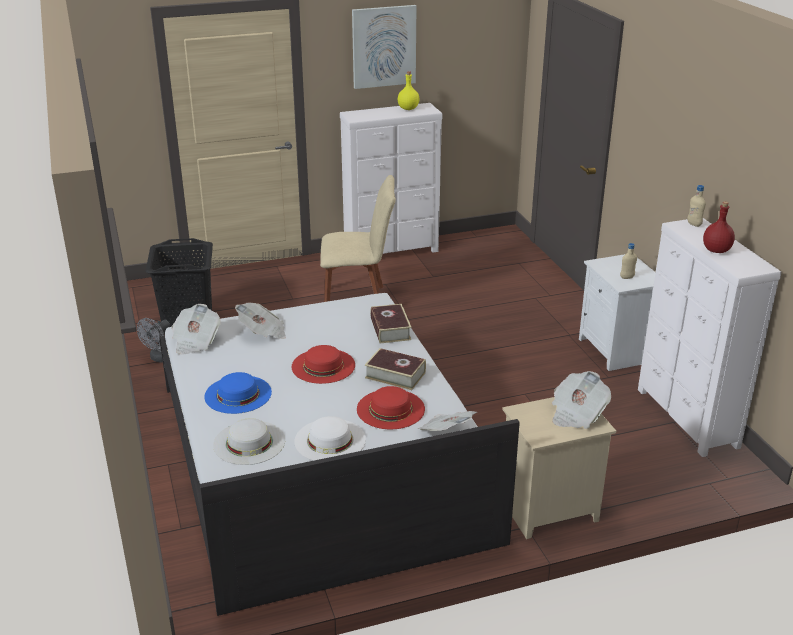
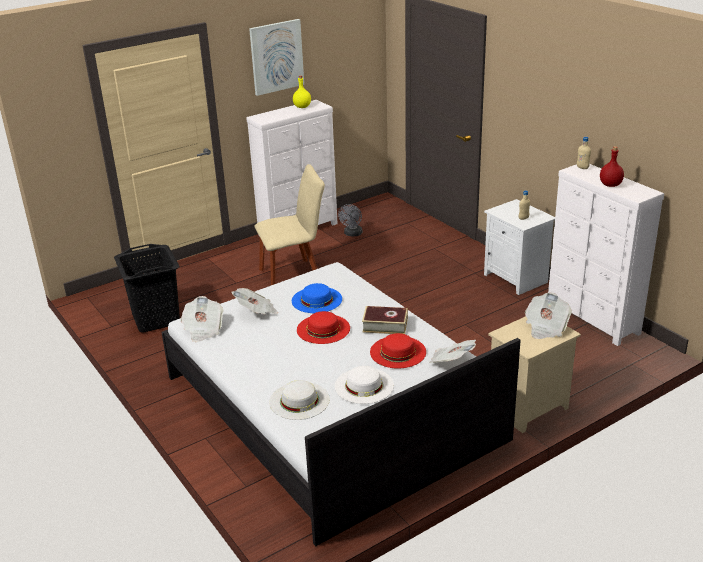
camera: 15 degrees left, 0 degrees up
(160, 358) = (148, 353): grey fan -> grey fan (352, 234)
(238, 394) = (266, 364): blue hat -> blue hat (316, 300)
(390, 329) = (360, 290): book -> none

